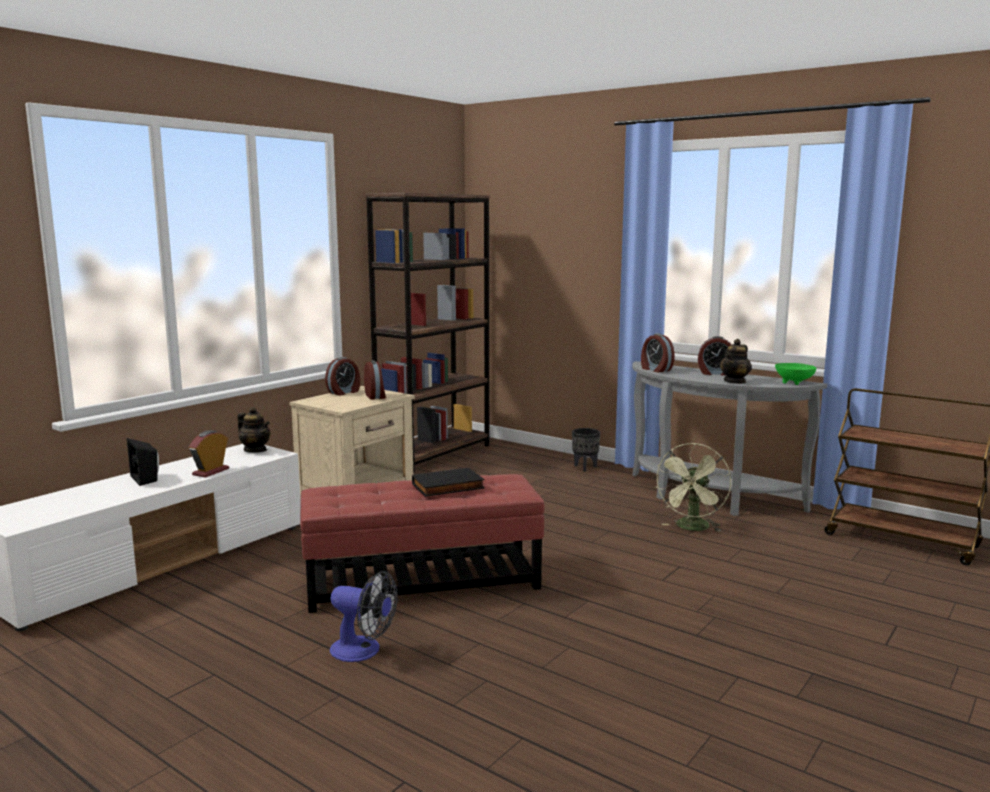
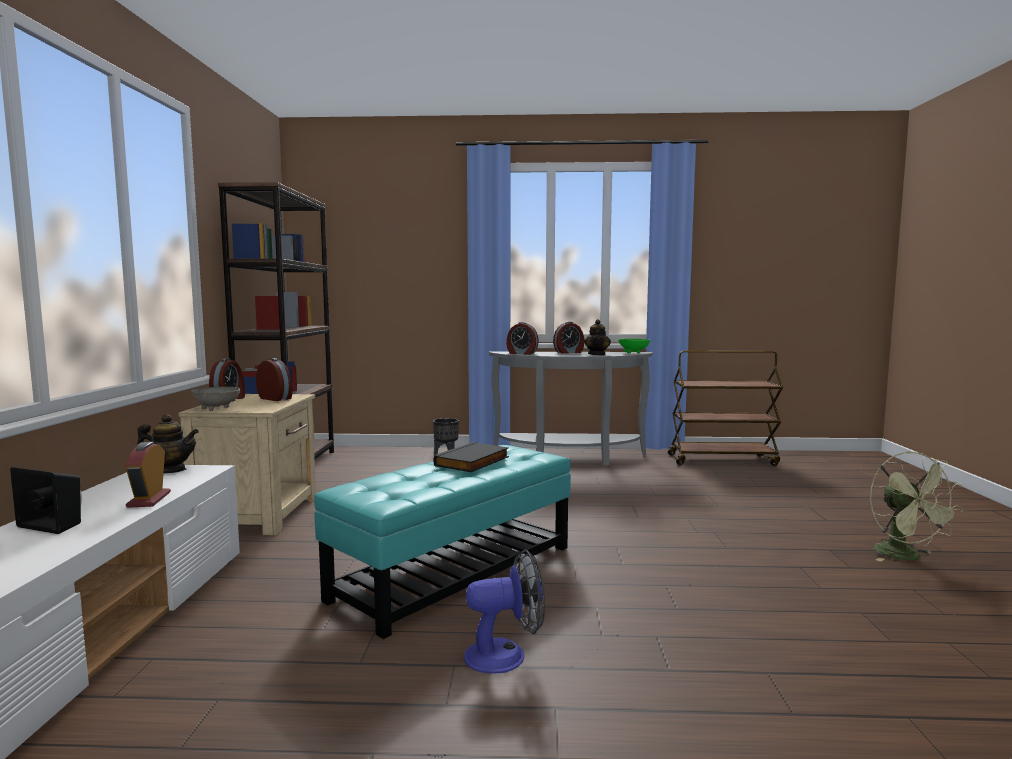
camera: 35 degrees left, 5 degrees down
(317, 402) = (217, 409): none -> grey bowl
(422, 581) = (455, 572): red ottoman -> turquoise ottoman
(692, 528) = (595, 479): green fan -> green fan (906, 557)

